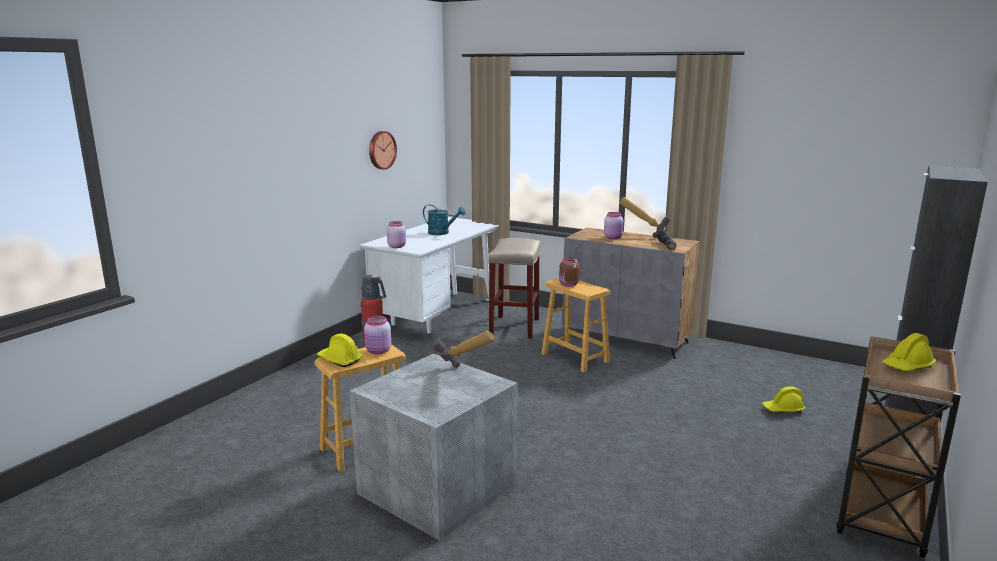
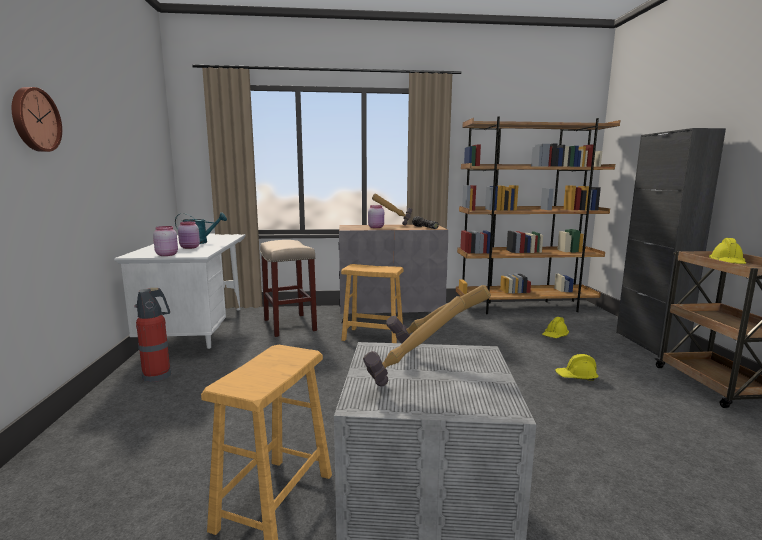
camera: 35 degrees left, 5 degrees down
(339, 360) = (246, 381): yellow hard hat -> yellow hard hat (576, 377)
(378, 351) = (283, 357): pink jar -> pink jar (190, 247)
(381, 150) = (123, 149): wall clock -> wall clock (34, 120)
(414, 389) = (415, 385): none -> hammer
(568, 285) = (365, 268): brown jar -> none
(812, 367) = (525, 307): none -> brown bookcase

